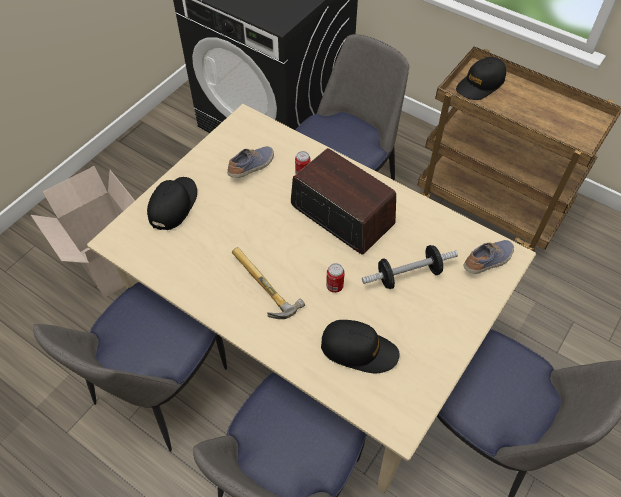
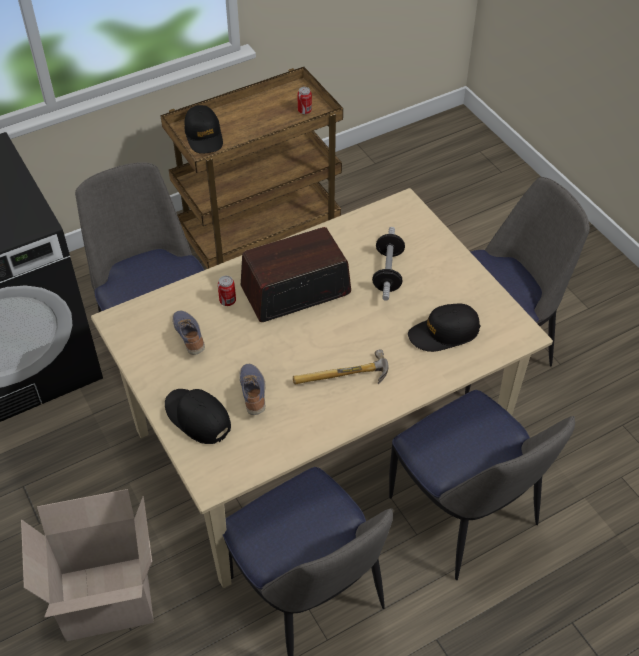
camera: 65 degrees left, 5 degrees down
(334, 286) = (372, 325): can -> can (304, 111)
(358, 349) = (443, 333): black cap -> black cap turned 150 degrees counterclockwise
(488, 261) = (403, 218): shoe -> shoe (253, 393)

